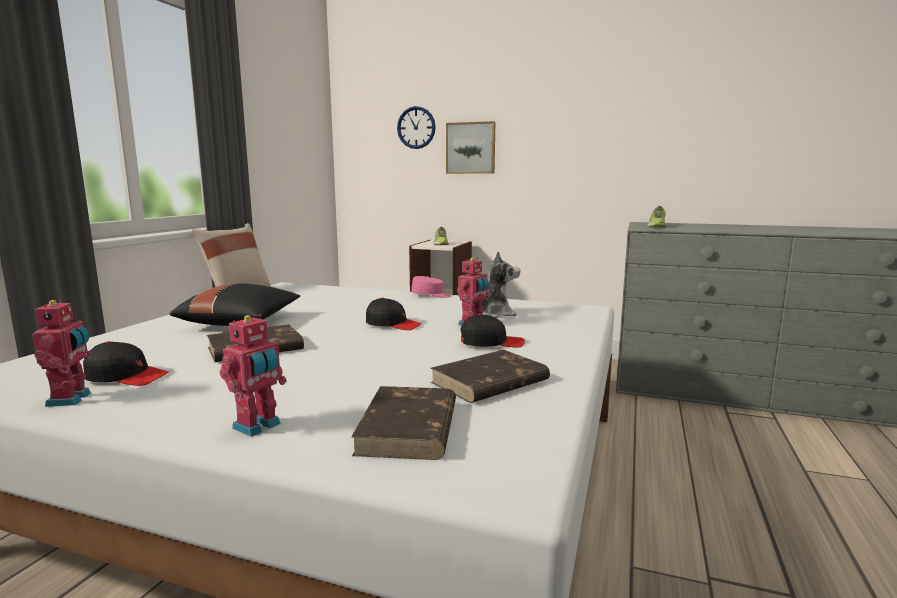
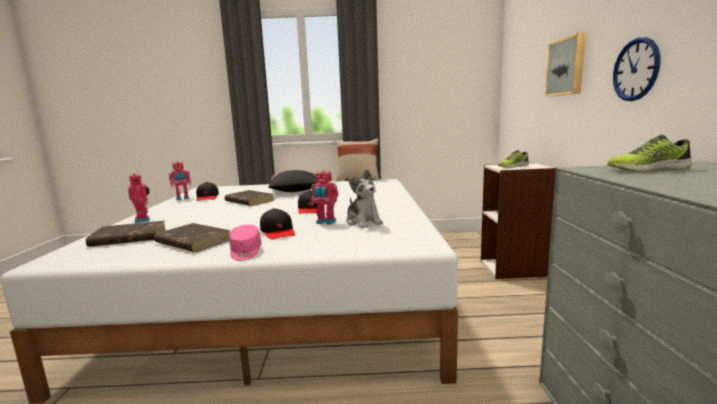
camera: 70 degrees right, 0 degrees up
(258, 427) = (143, 220): toy robot -> toy robot turned 135 degrees counterclockwise
(416, 127) = (537, 53): wall clock -> wall clock (635, 69)
(431, 295) = (404, 203): pink cap -> pink cap (245, 252)

